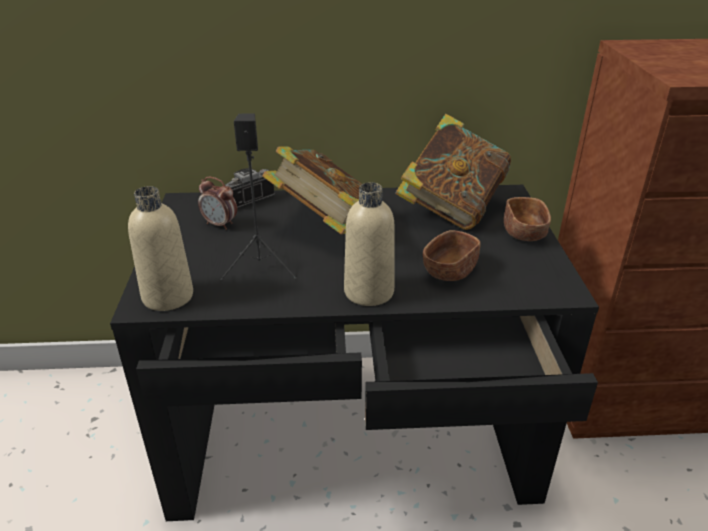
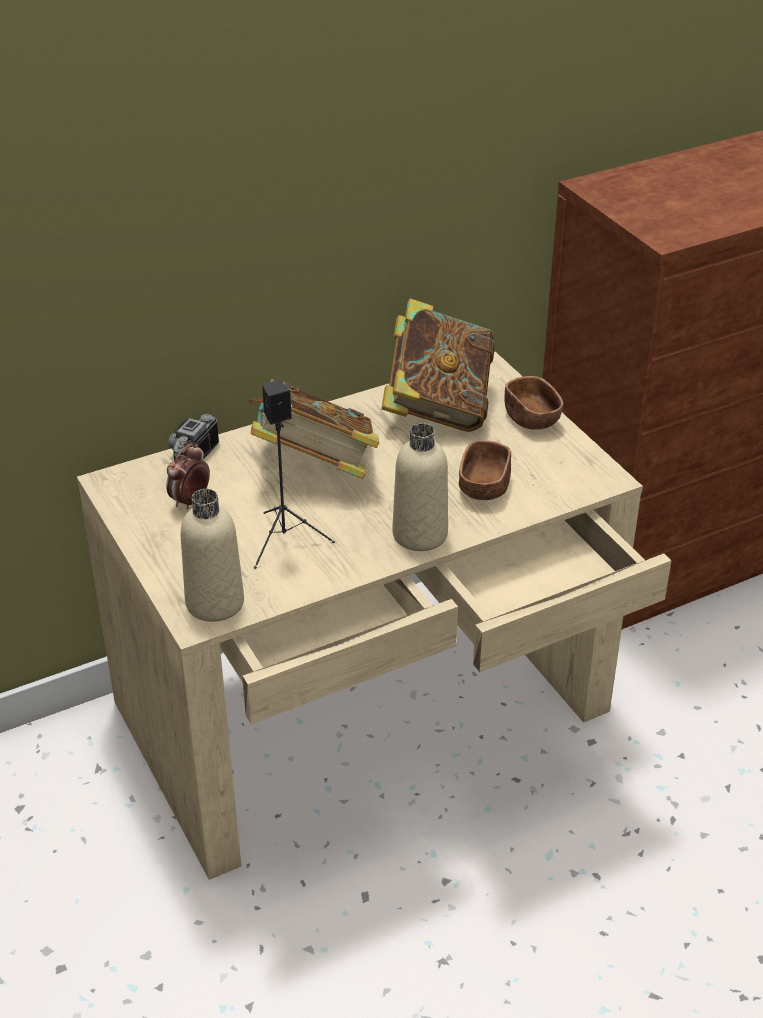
camera: 25 degrees left, 5 degrees up
(220, 224) = (190, 501): alarm clock -> alarm clock turned 120 degrees clockwise
(356, 445) = (377, 723): black desk -> beige desk

